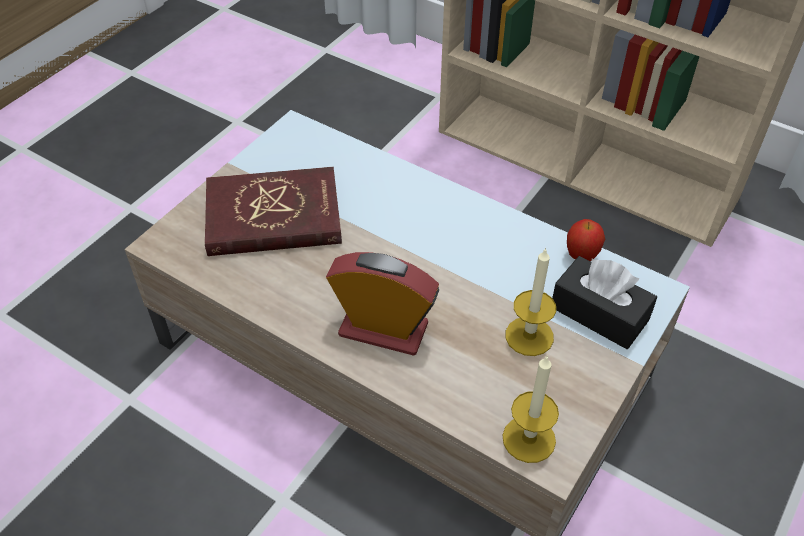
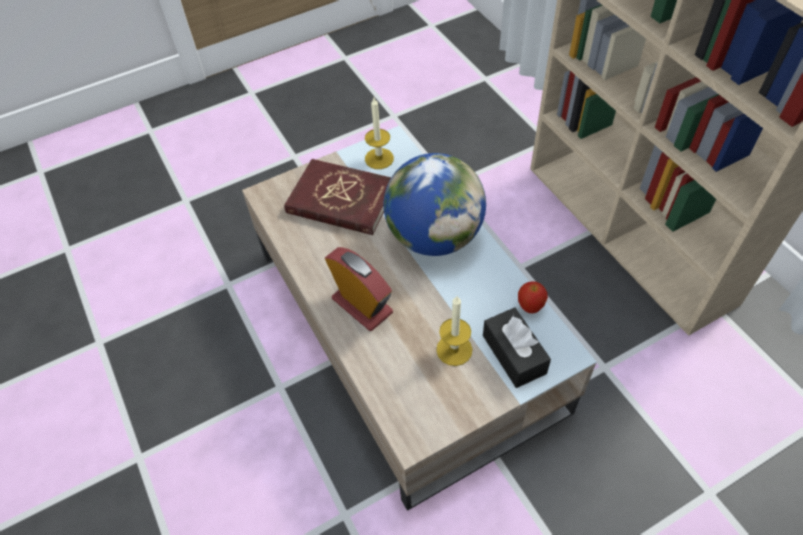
camera: 30 degrees right, 5 degrees up
(419, 219) = (434, 236): none -> globe
(529, 439) = (407, 419): candle -> candle (379, 158)

